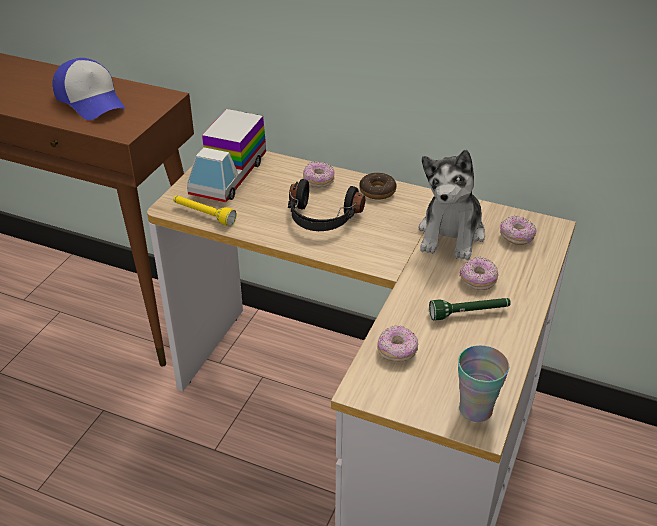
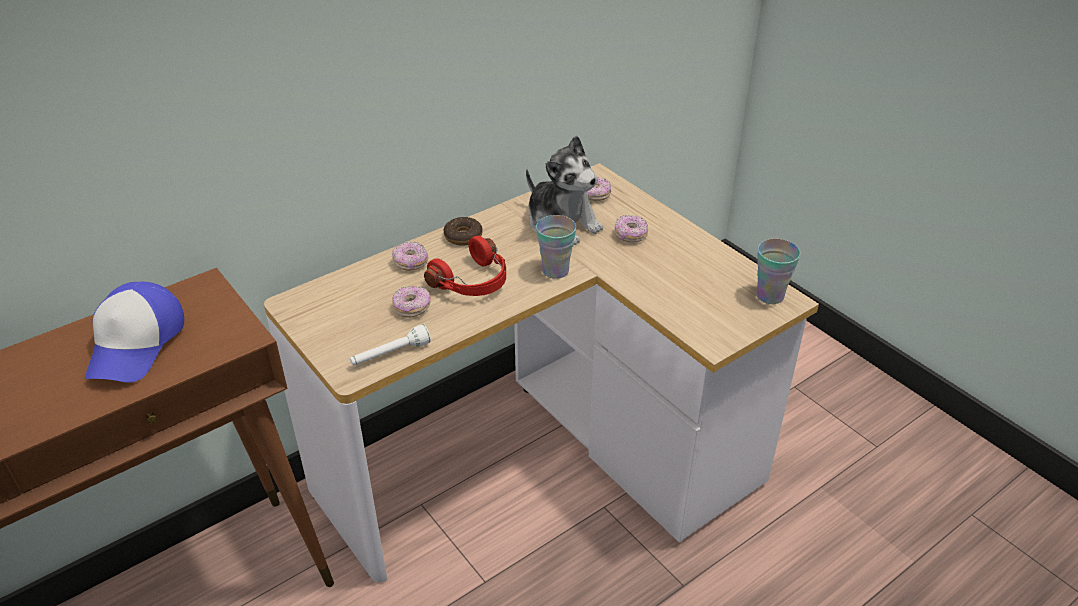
camera: 60 degrees left, 0 degrees up
(91, 100) = (136, 344): cap -> cap turned 105 degrees clockwise
(203, 215) = (390, 354): yellow flashlight -> white flashlight
(228, 176) = (339, 316): toy truck -> none
(322, 219) = (473, 282): black headphones -> red headphones
(379, 255) = (555, 271): none -> cup
(397, 351) = (682, 308): donut -> donut (412, 308)
(469, 313) = (665, 255): green flashlight -> none

